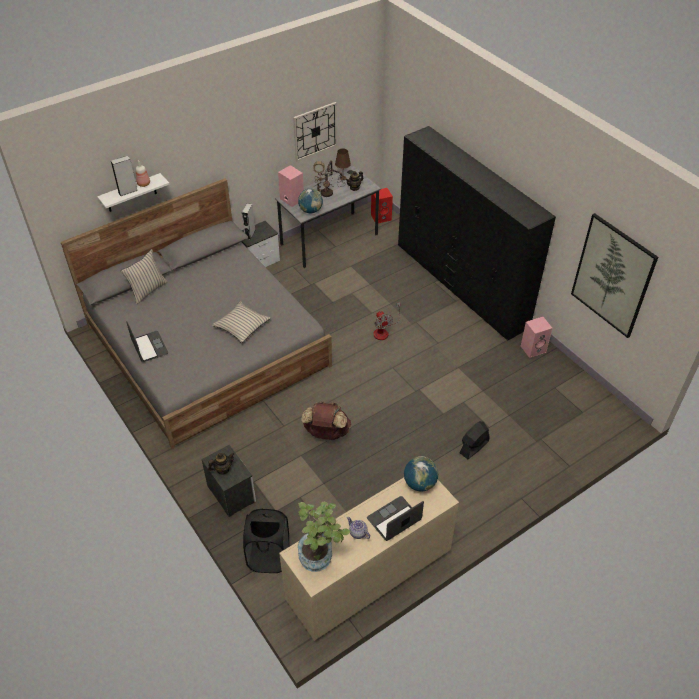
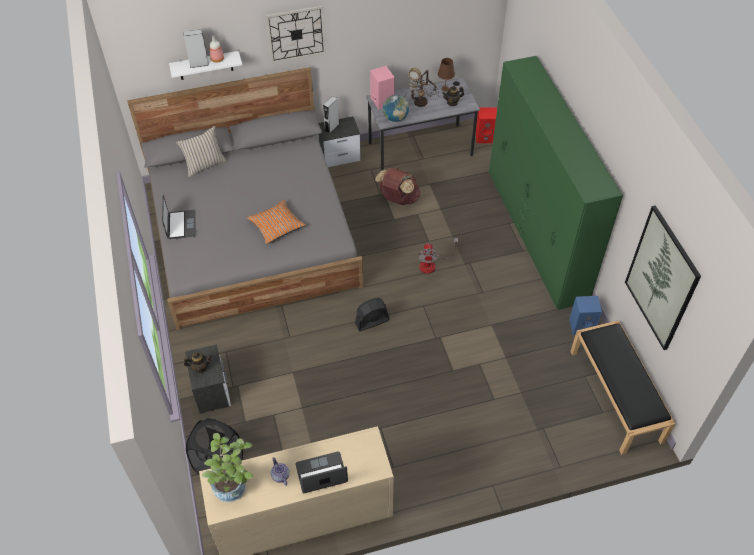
camera: 20 degrees right, 5 degrees up
(241, 326) = (276, 225): beige pillow -> orange pillow
(315, 131) = (420, 34): wall clock -> wall clock (296, 34)
(326, 433) = (327, 357): brown backpack -> brown backpack (398, 199)
(420, 483) = (363, 444): globe -> none
(460, 284) = (536, 234): black wardrobe -> green wardrobe
(474, 447) = (468, 415): black fan -> black fan (372, 321)
(533, 348) = (582, 326): pink speaker -> blue speaker
(587, 396) = (616, 396): none -> black bench

